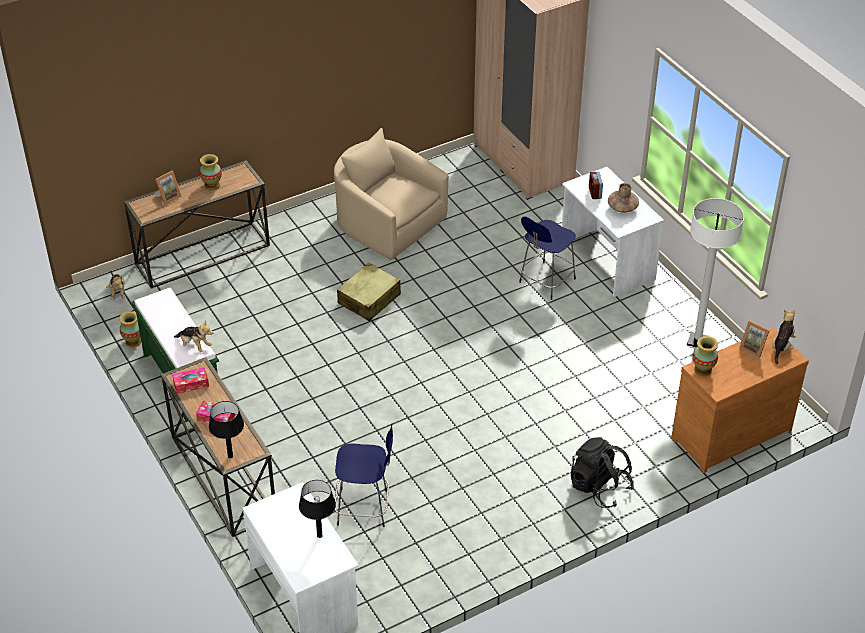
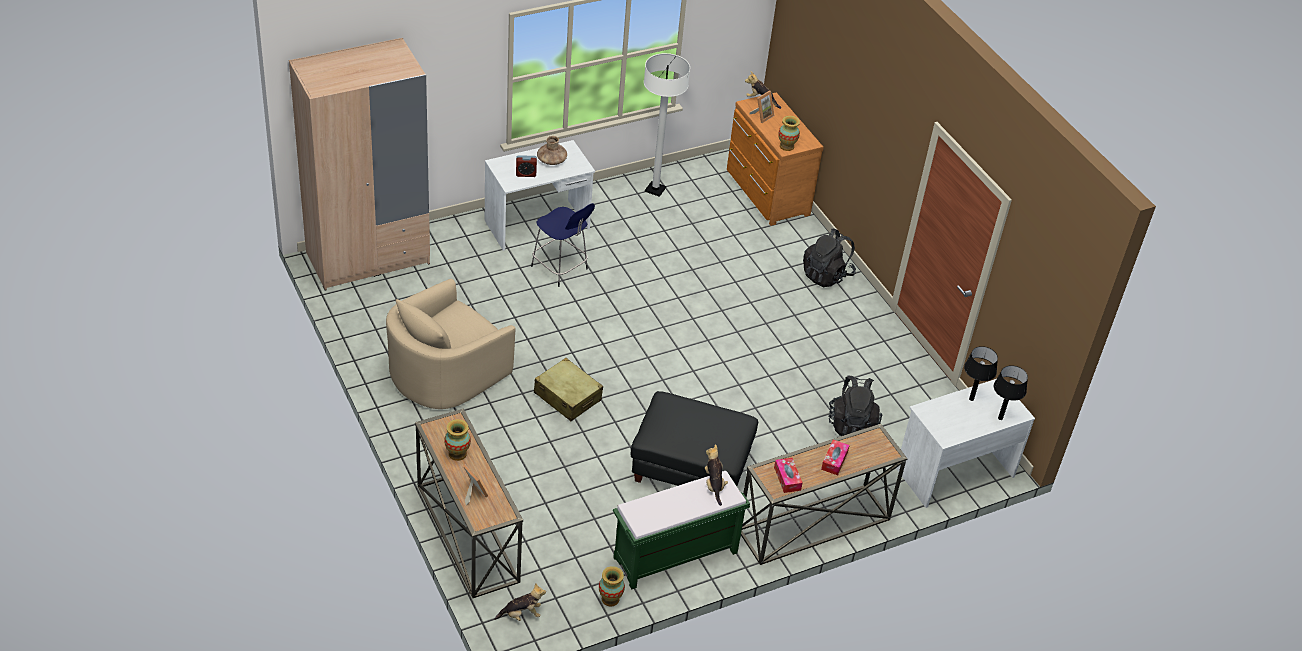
camera: 90 degrees left, 0 degrees up
(195, 345) = (714, 485): plush toy -> plush toy turned 45 degrees counterclockwise
(230, 456) = (883, 452): black table lamp -> black table lamp (1000, 418)
(287, 385) = (690, 469): none -> black ottoman
(364, 508) = (852, 424): blue stool -> black backpack

